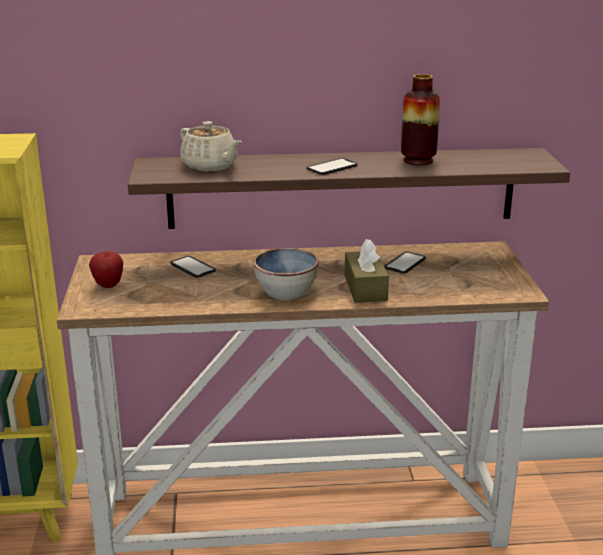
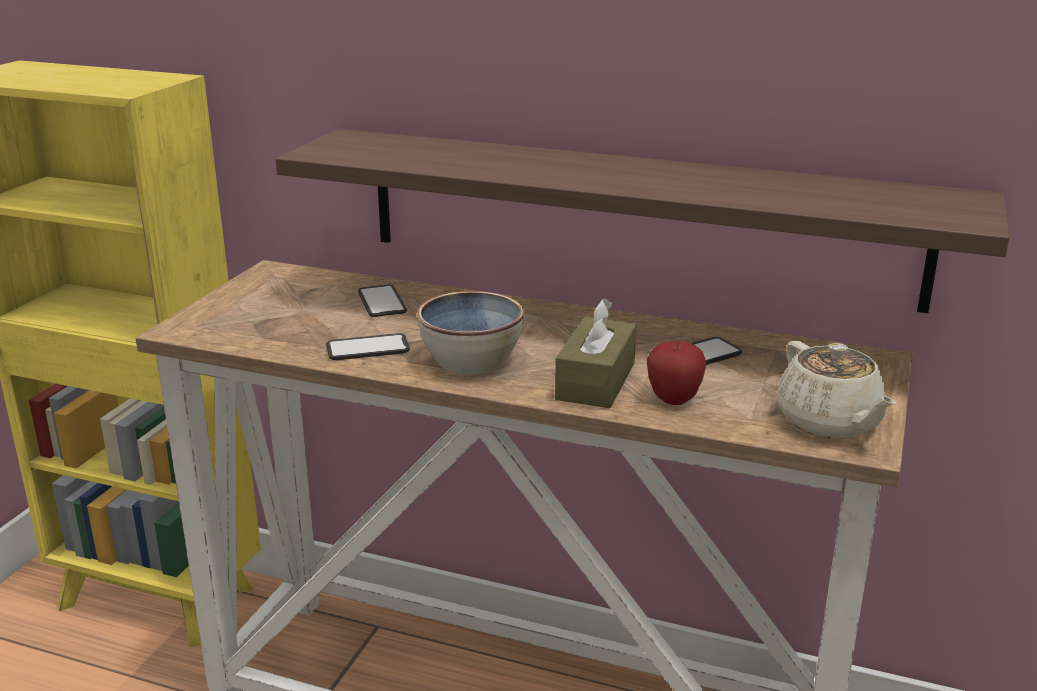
camera: 25 degrees right, 0 degrees up
(108, 285) = (249, 305): apple -> apple (673, 400)
(210, 166) = (417, 150): beige teapot -> beige teapot (829, 423)
(332, 167) = (589, 174): phone -> phone (368, 348)
(418, 160) = (744, 183): vase -> none

